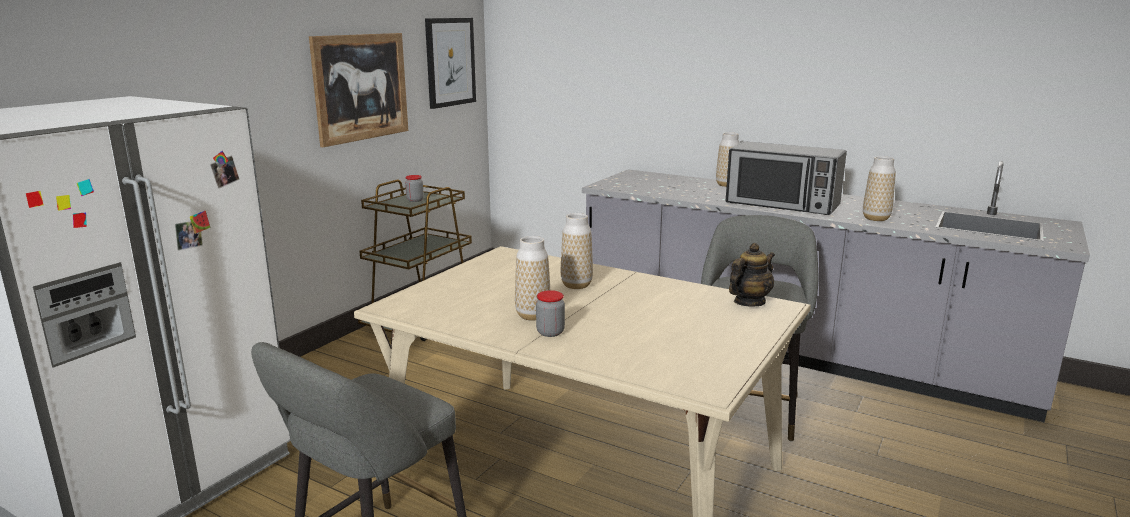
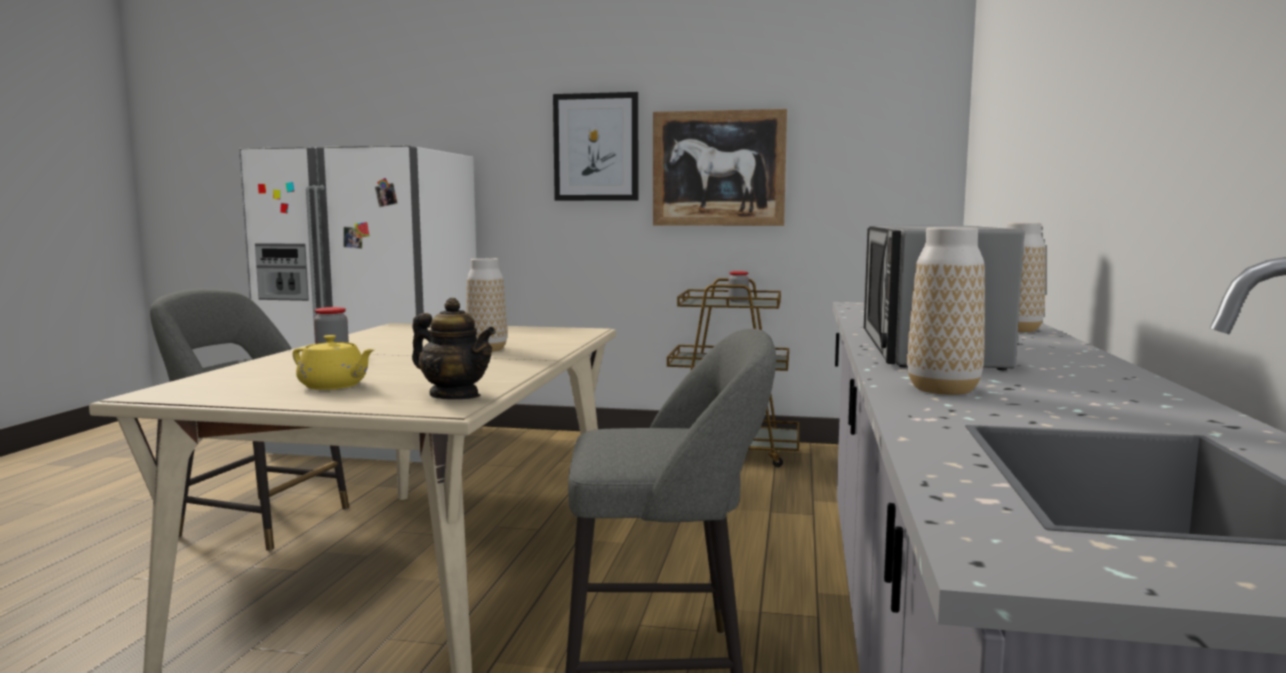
camera: 70 degrees right, 10 degrees down
(450, 62) = (881, 147): picture -> picture (596, 147)
(533, 315) = (381, 347): vase -> none
(702, 331) = (334, 386): none -> yellow teapot

